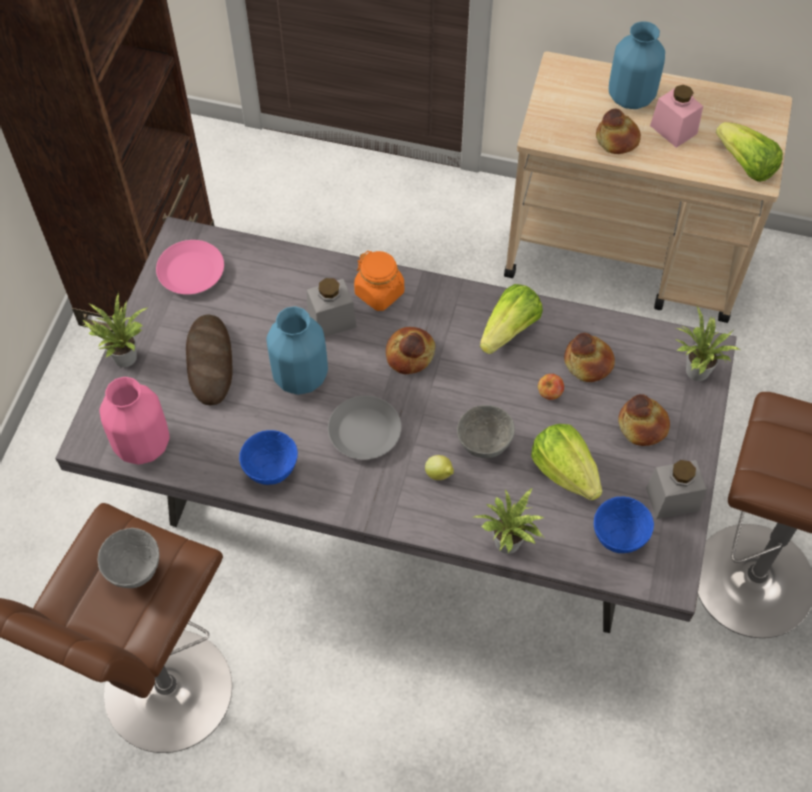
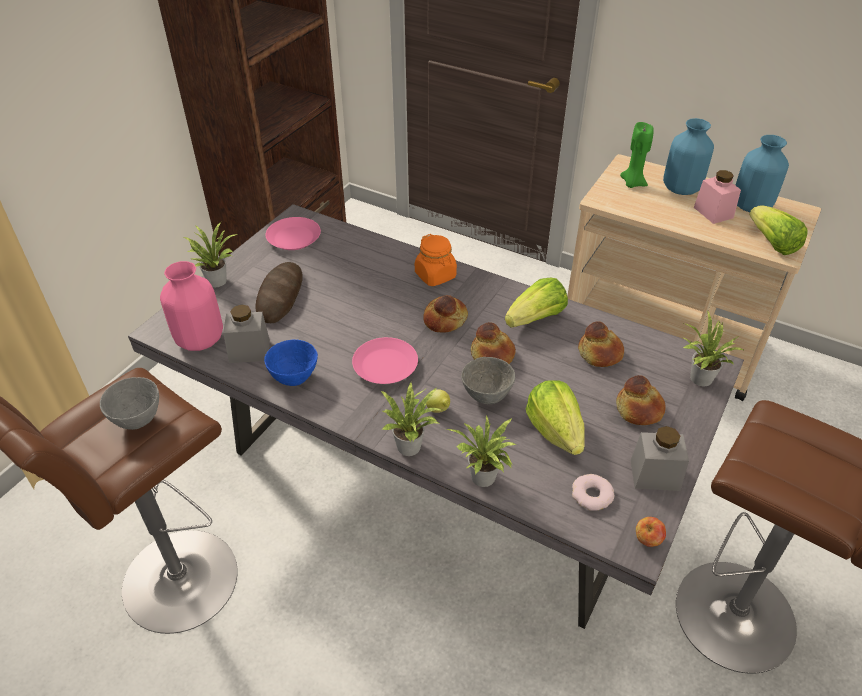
camera: 15 degrees right, 15 degrees down
(301, 376) = (349, 318): blue vase -> blue vase (752, 206)
(332, 320) = (389, 286): grey jar -> grey jar (249, 351)
(365, 432) = (385, 366): grey plate -> pink plate
(425, 524) = (412, 445): none -> potted plant
(549, 393) = (558, 369): apple -> apple (647, 540)
(572, 100) = (632, 183): none -> green candle
(616, 140) = (663, 212): bread -> bread (491, 355)
(617, 537) = (592, 495): blue bowl -> donut

